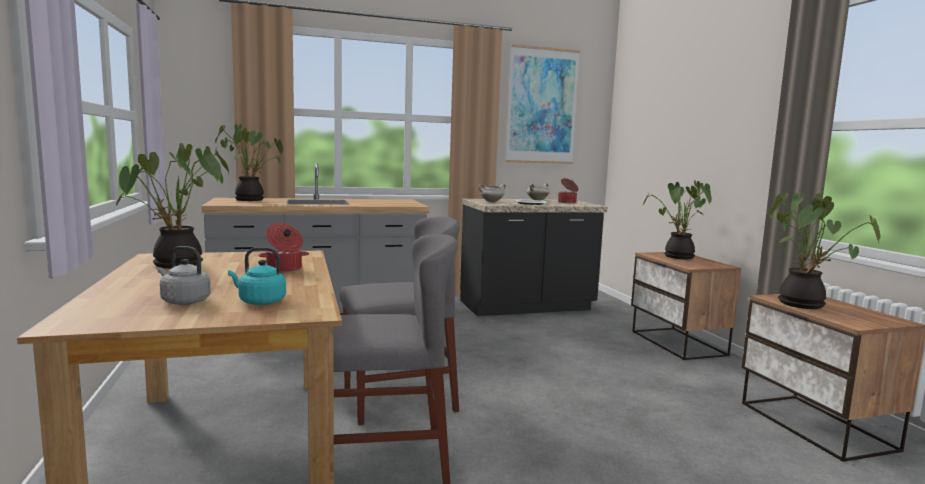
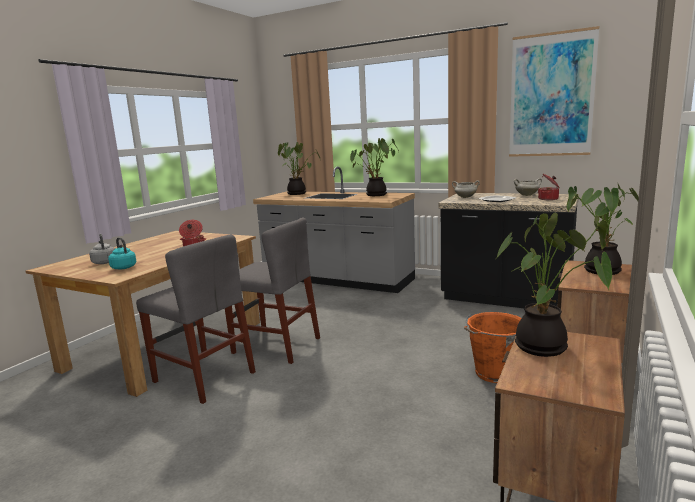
camera: 45 degrees right, 5 degrees up
(176, 265) = (164, 240): potted plant -> potted plant (375, 195)
(636, 365) = (494, 374): none -> orange bucket

